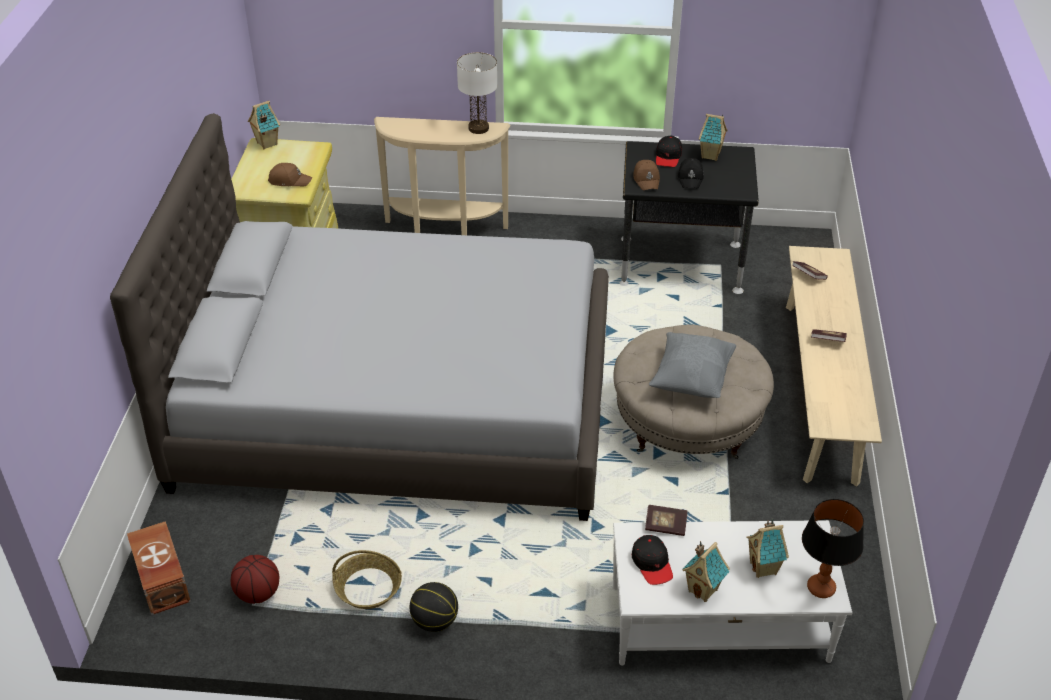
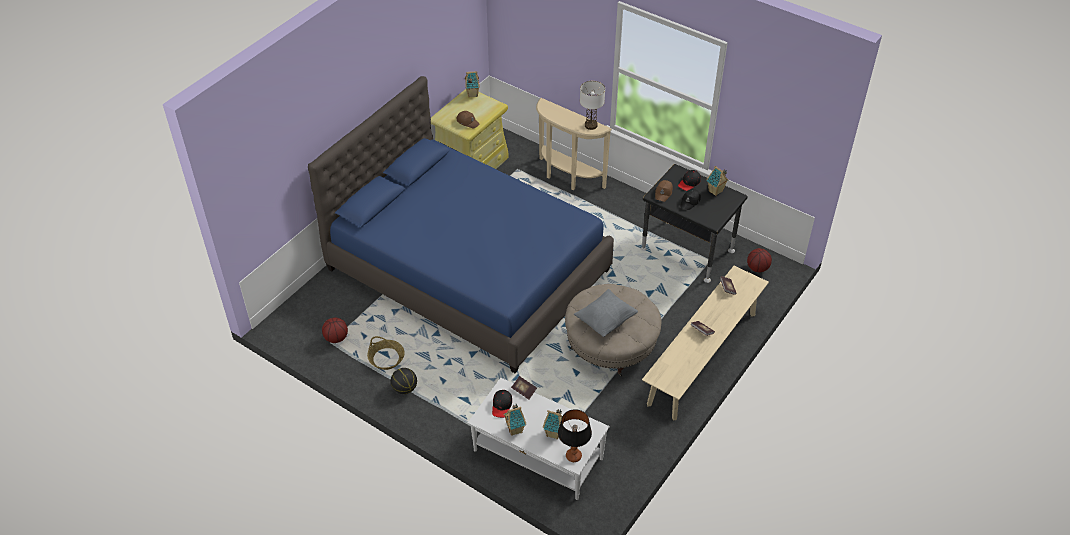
camera: 30 degrees right, 5 degrees up
(161, 581) = (299, 312): brown storage box -> none
(397, 404) = (468, 269): grey bed -> blue bed
(786, 253) = (757, 268): none -> basketball

